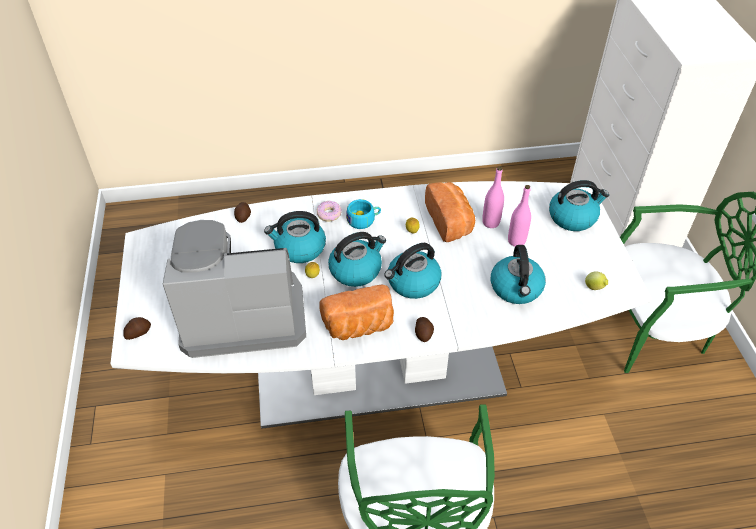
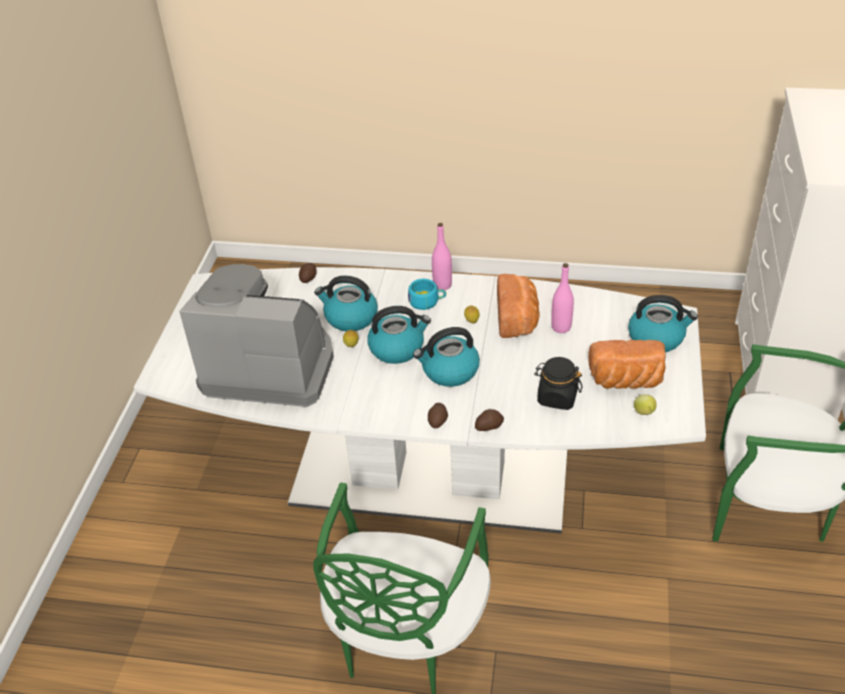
camera: 20 degrees right, 5 degrees down
(138, 332) = (168, 365): potato -> potato (488, 426)
(329, 214) = (394, 290): donut -> none
(359, 327) = (376, 401): bread -> bread (626, 381)
(516, 241) = (580, 350): pink bottle -> pink bottle (442, 285)
(516, 288) = (557, 397): kettle -> black jar

